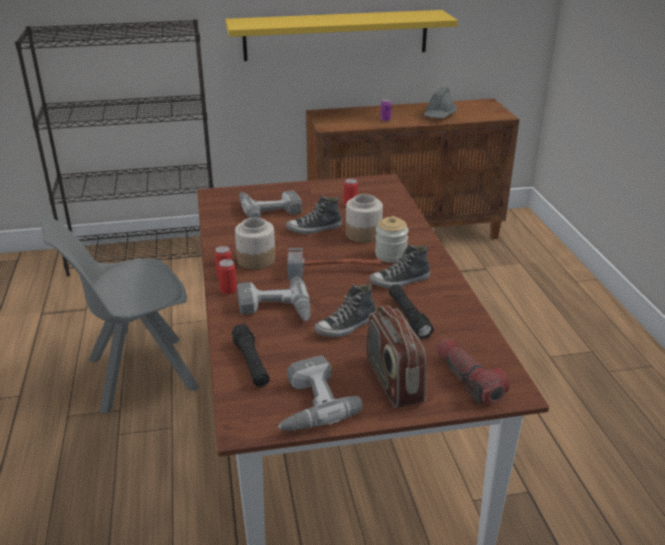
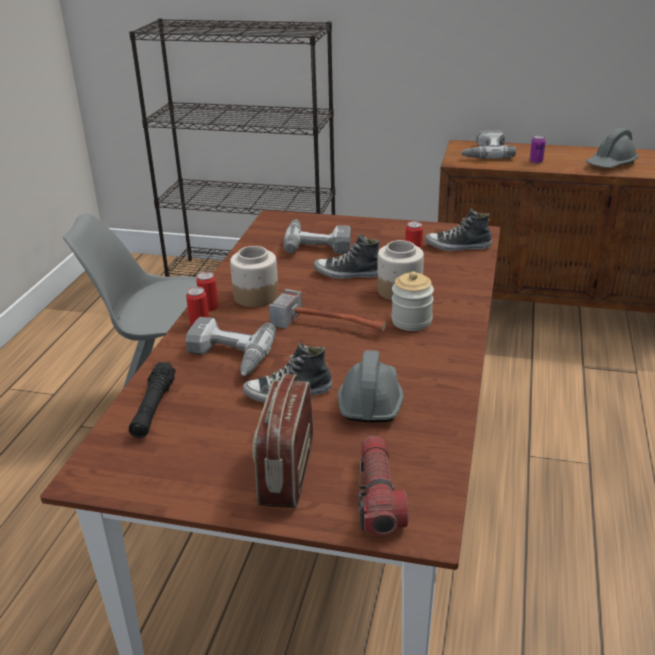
camera: 25 degrees right, 0 degrees up
(308, 404) = (170, 471): power drill -> power drill (484, 152)
(336, 35) = (495, 51): yellow shelf -> none
(399, 281) = (396, 354): shoe -> shoe (457, 247)
(409, 317) = (370, 400): black flashlight -> grey hard hat

